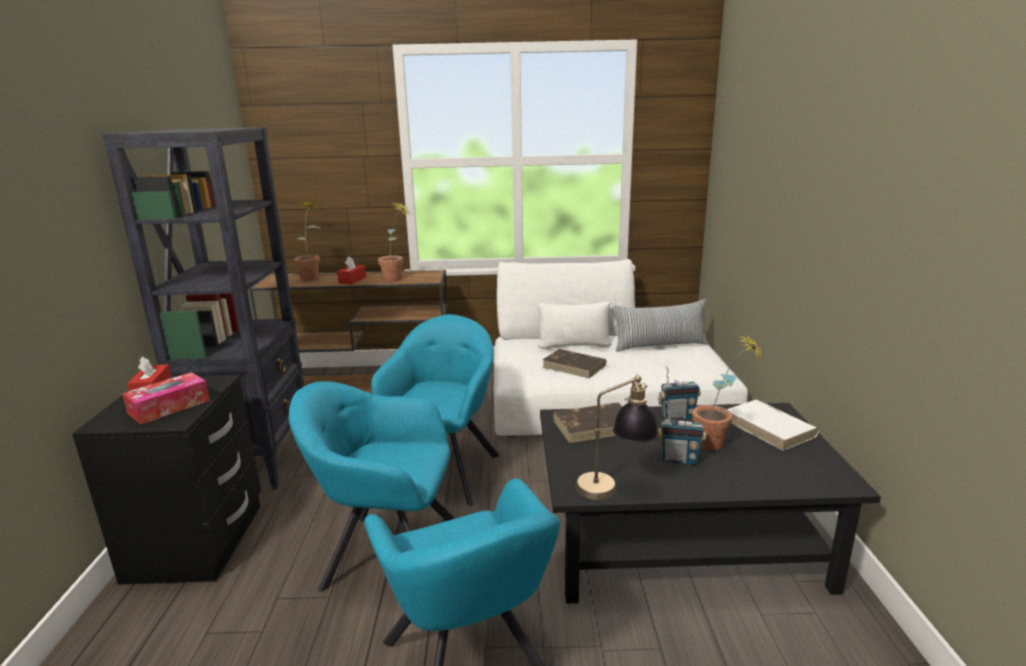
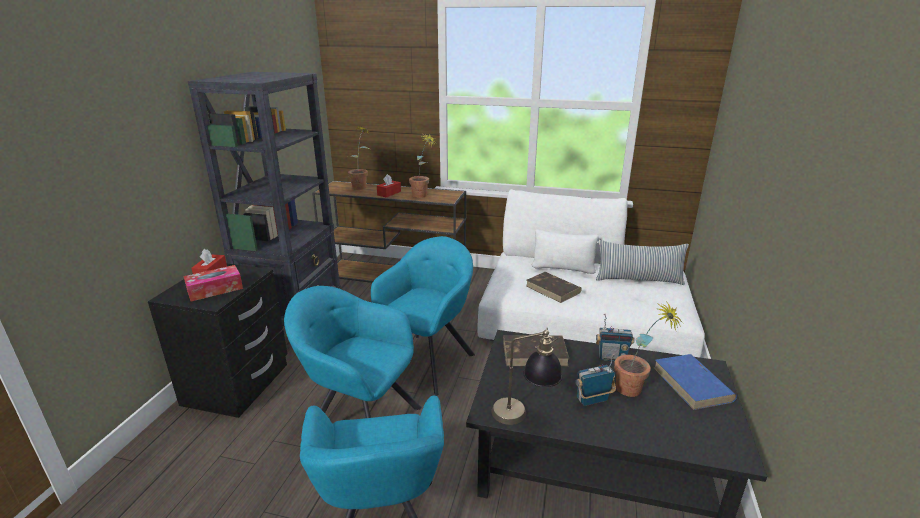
camera: 15 degrees right, 5 degrees up
(679, 460) = (592, 400): radio -> radio turned 135 degrees clockwise
(770, 428) = (692, 384): white book -> blue book

